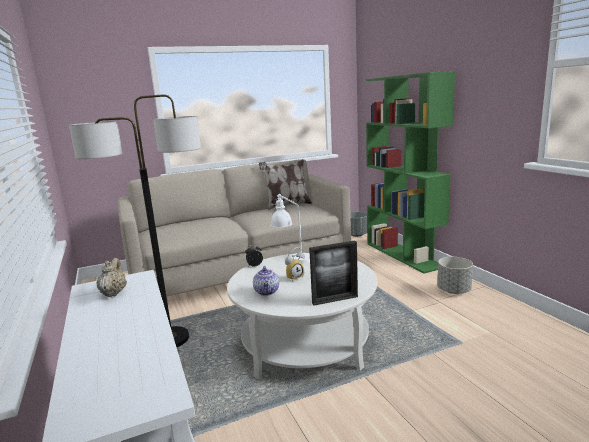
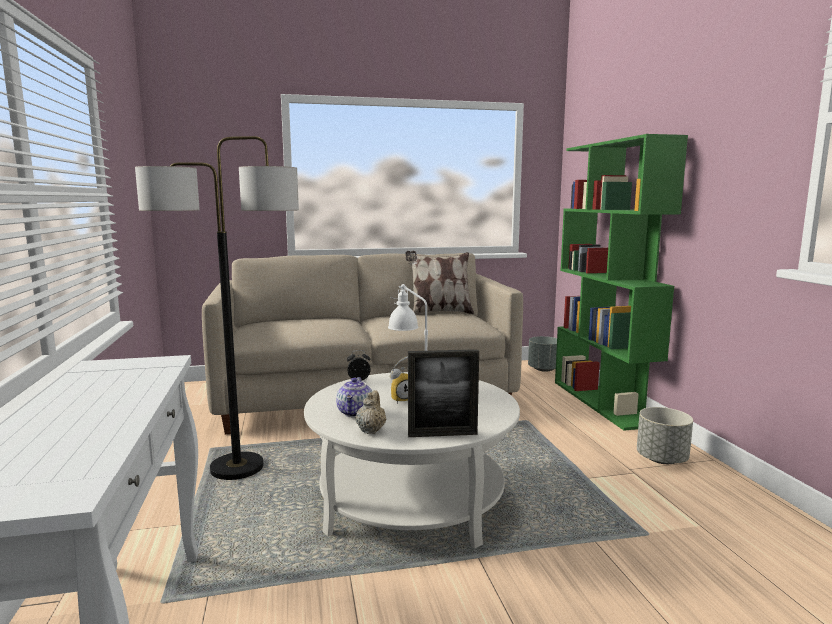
camera: 10 degrees right, 5 degrees down
(114, 293) = (120, 373): beige teapot -> beige teapot (371, 430)

